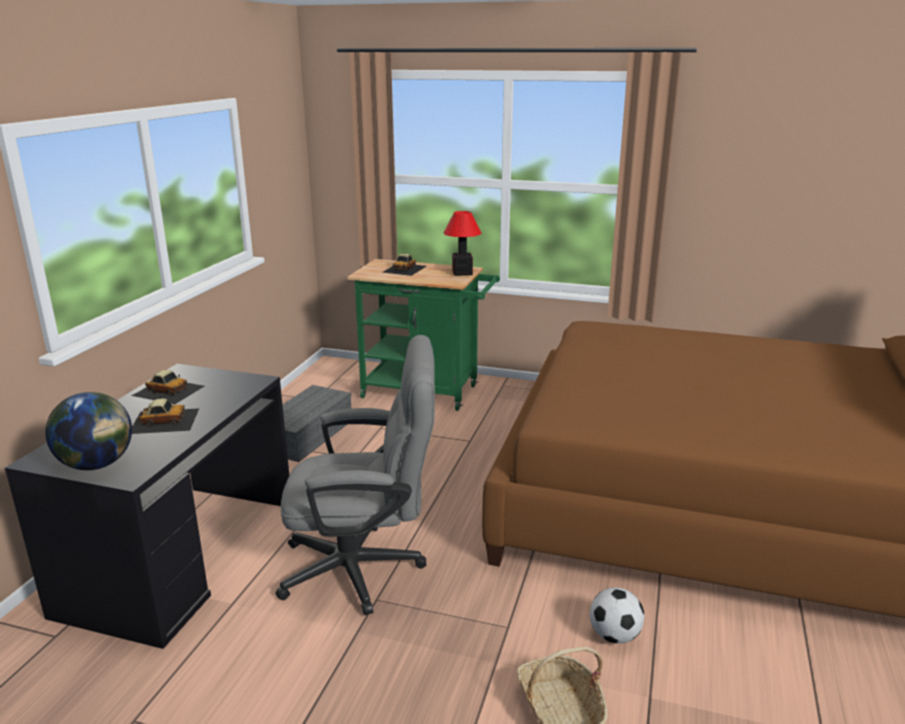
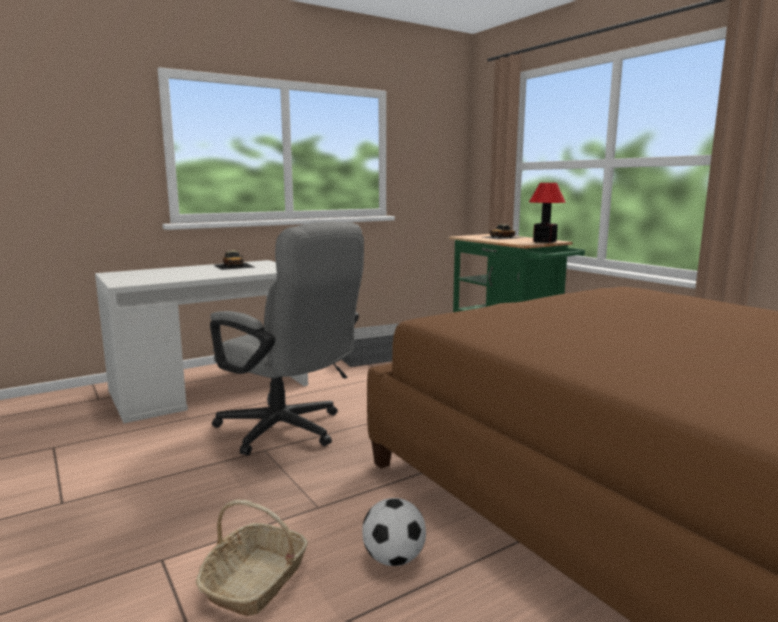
camera: 40 degrees right, 10 degrees down
(97, 464) = (125, 278): globe -> none
(164, 420) = (198, 273): toy car -> none
(182, 555) = (209, 388): black desk -> white desk

